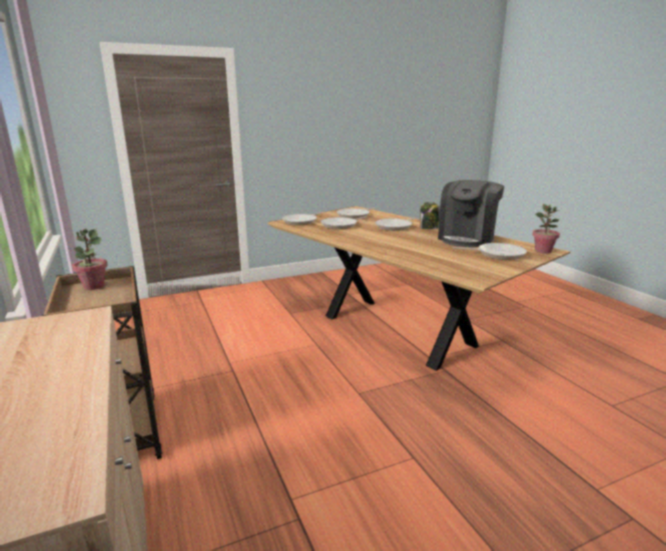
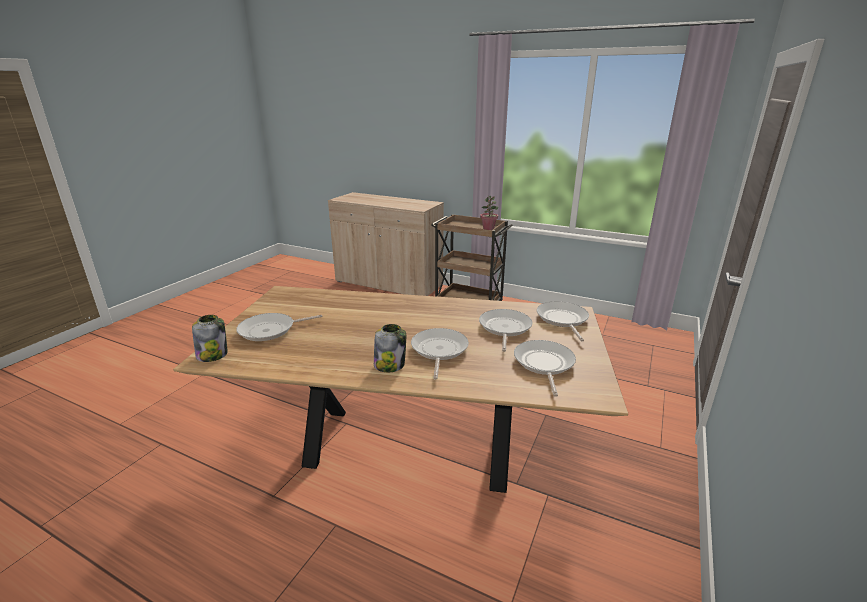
camera: 140 degrees right, 5 degrees up
(467, 239) = (318, 353): coffee machine -> none
(543, 251) = (213, 355): potted plant -> jar

